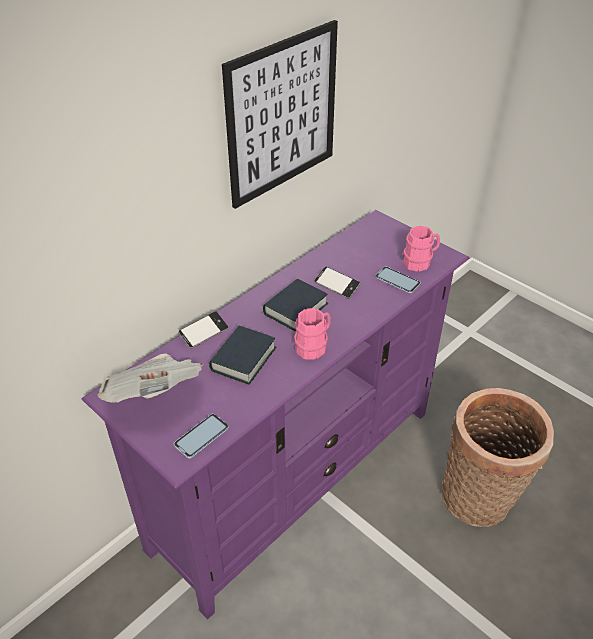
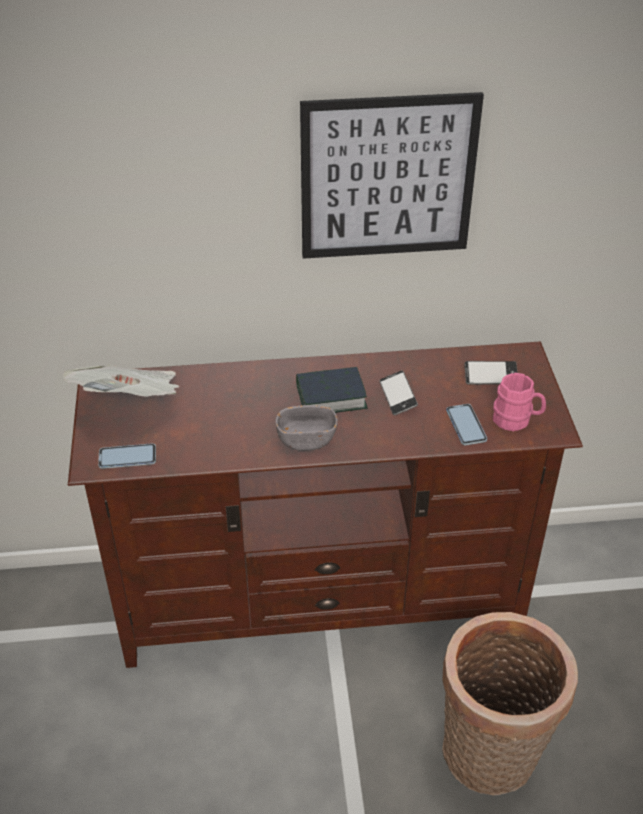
camera: 40 degrees right, 0 degrees up
(203, 333) = (226, 373): phone -> phone (490, 376)
(243, 359) = (232, 415): book -> none
(295, 476) = (322, 601): purple tv stand -> brown tv stand
(314, 346) = (306, 439): pink mug -> grey bowl

